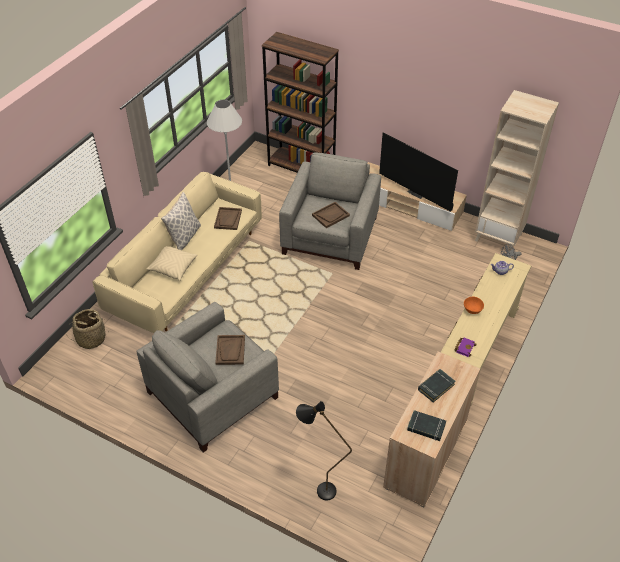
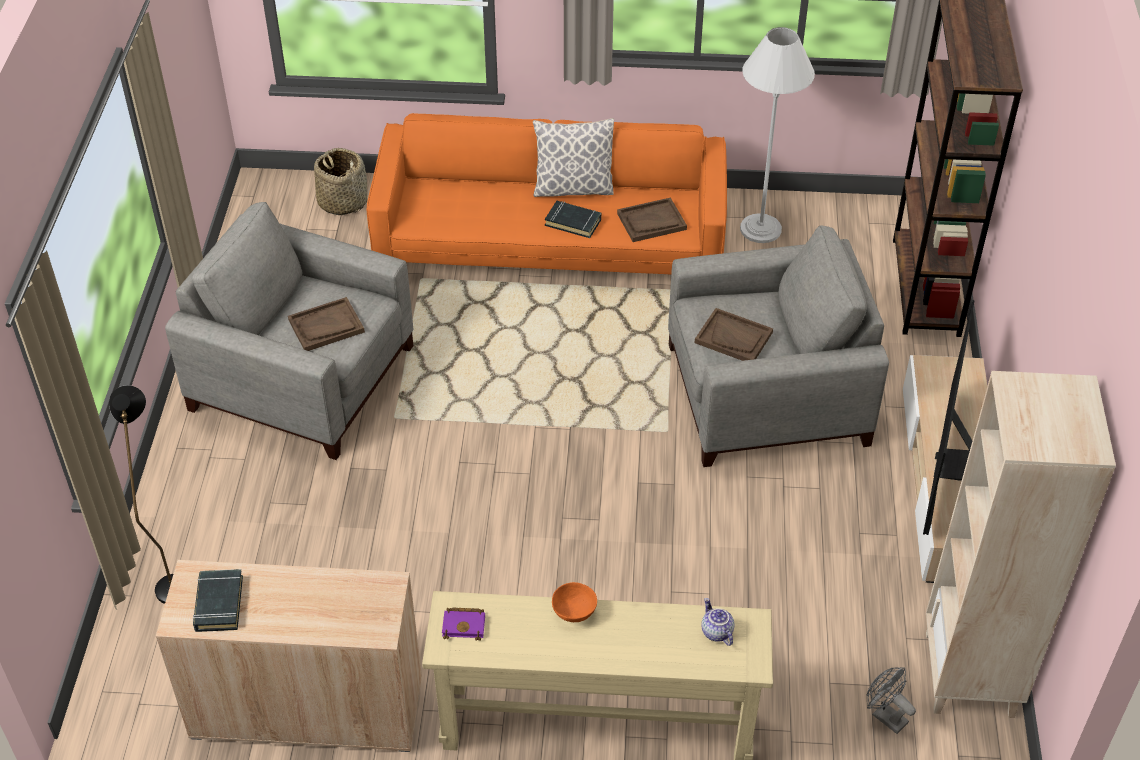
camera: 65 degrees right, 0 degrees up
(172, 267) = (493, 203): beige pillow -> none
(187, 269) = (551, 243): beige sofa -> orange sofa
(436, 387) = (319, 592): black book -> black book (573, 222)

